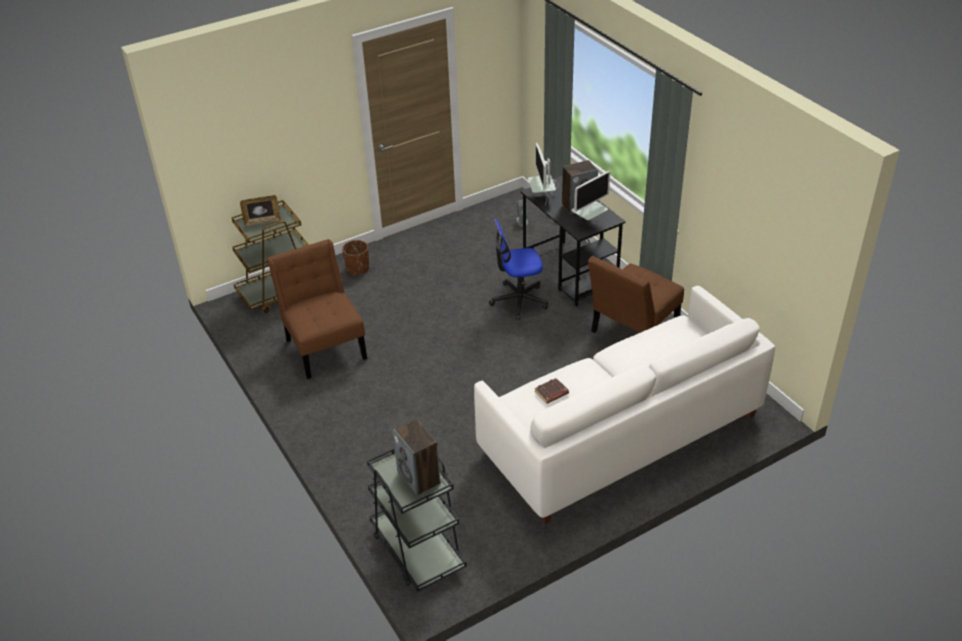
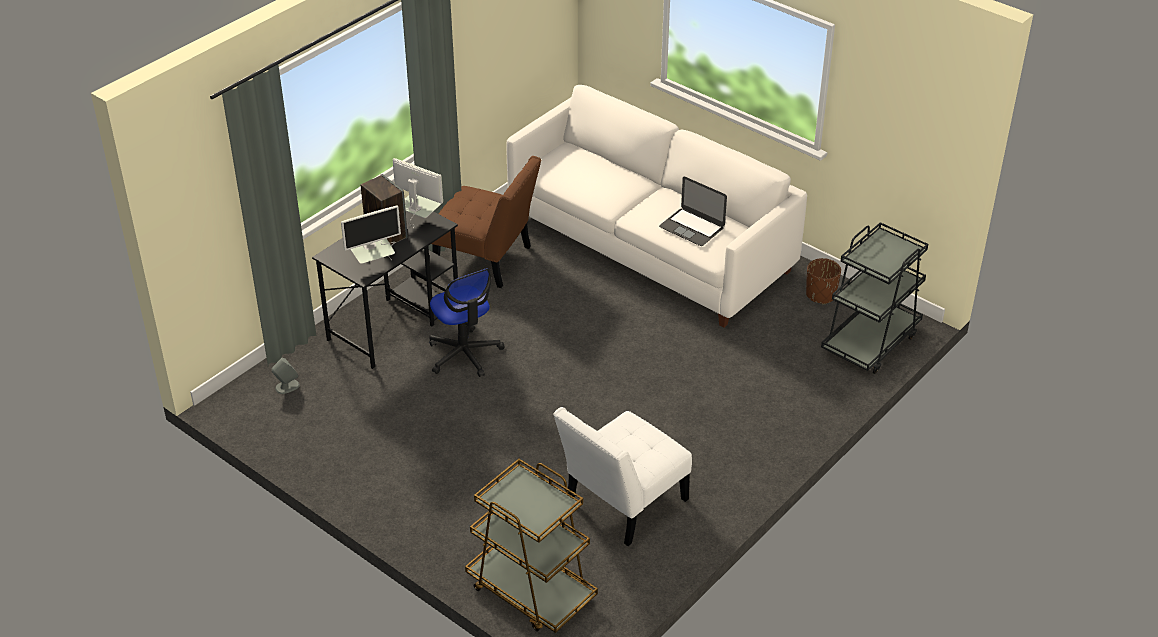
camera: 110 degrees left, 0 degrees up
(262, 221) = (527, 507): picture frame -> none
(324, 346) = (621, 504): brown chair -> white chair
(357, 269) = (448, 523): brown planter -> brown planter (821, 295)
(419, 478) = (882, 248): speaker -> none
(551, 393) = (692, 227): brown book -> laptop

